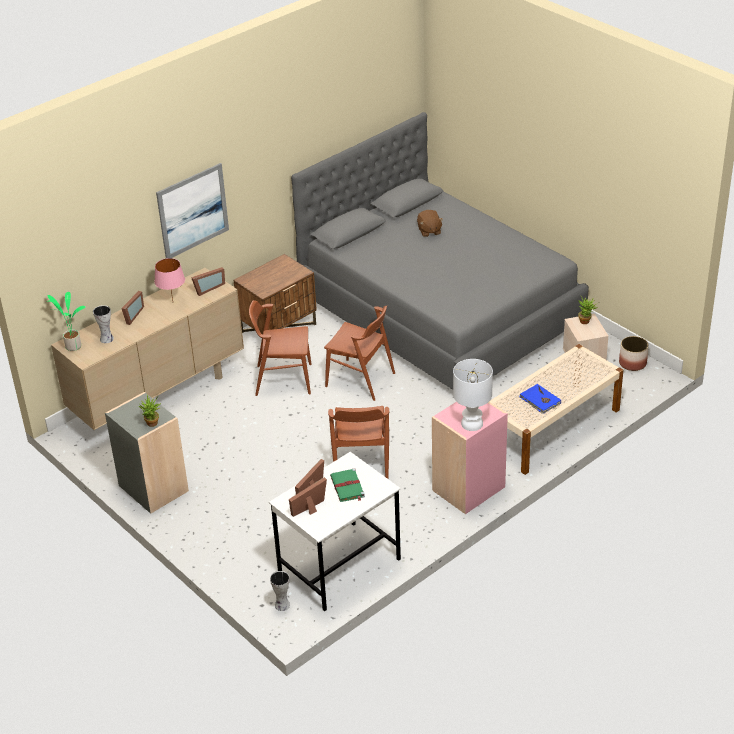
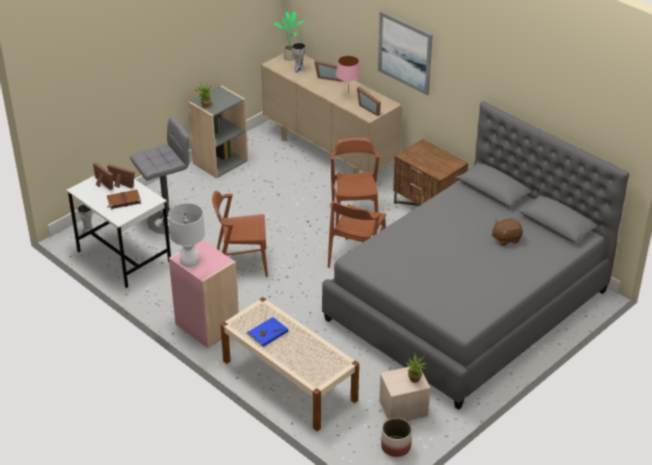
camera: 85 degrees right, 0 degrees up
(273, 530) = (168, 221): none -> grey stool
(347, 487) = (123, 200): green book -> brown book

